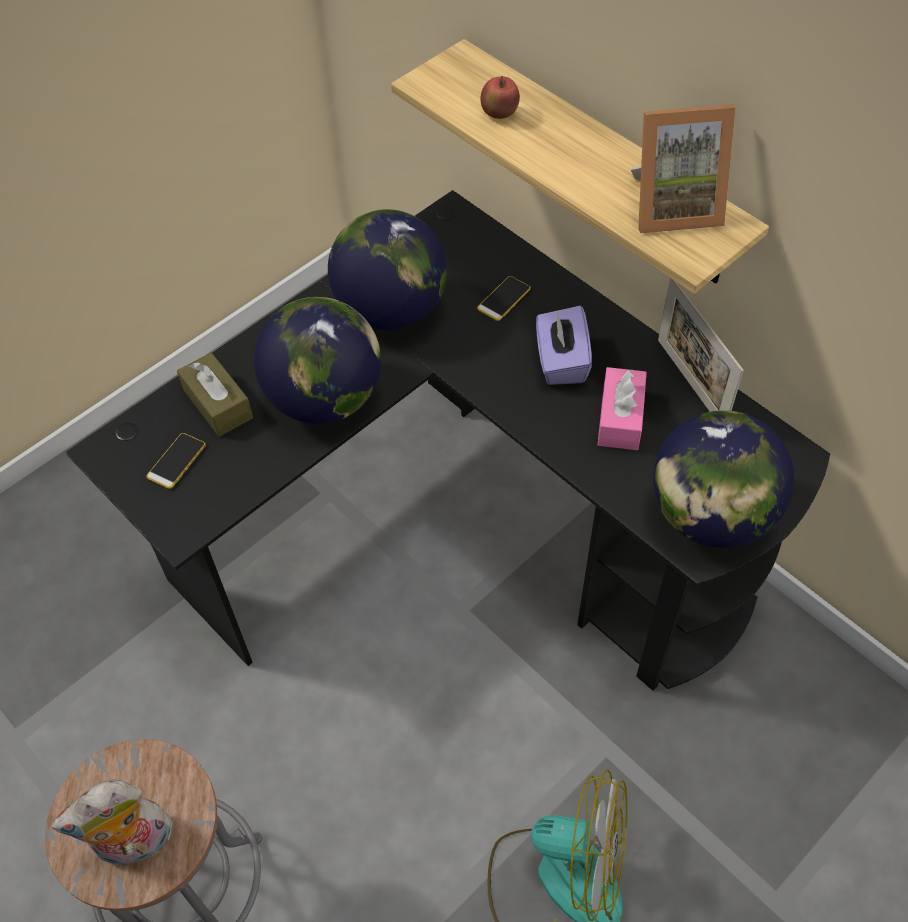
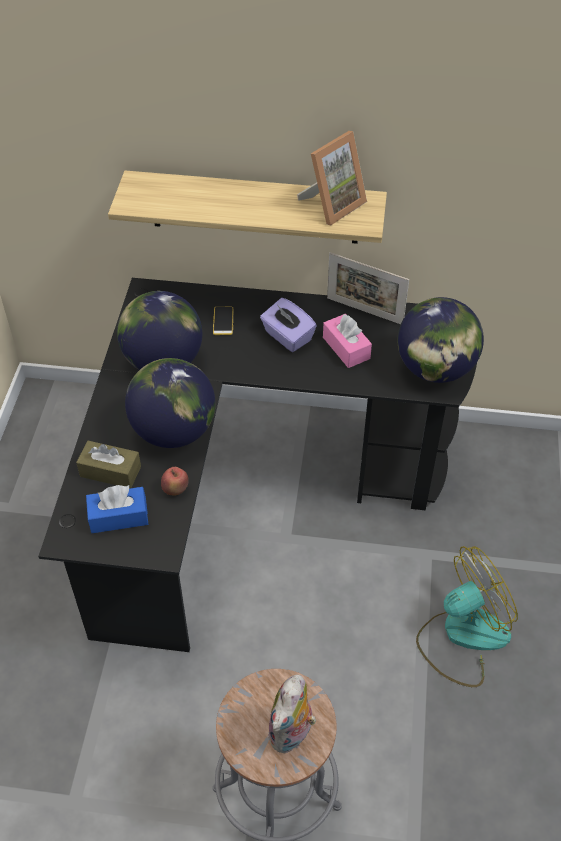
camera: 40 degrees left, 5 degrees down
(176, 461) = (118, 517): phone -> blue tissue box
(499, 115) = (191, 201): apple -> apple (175, 490)

